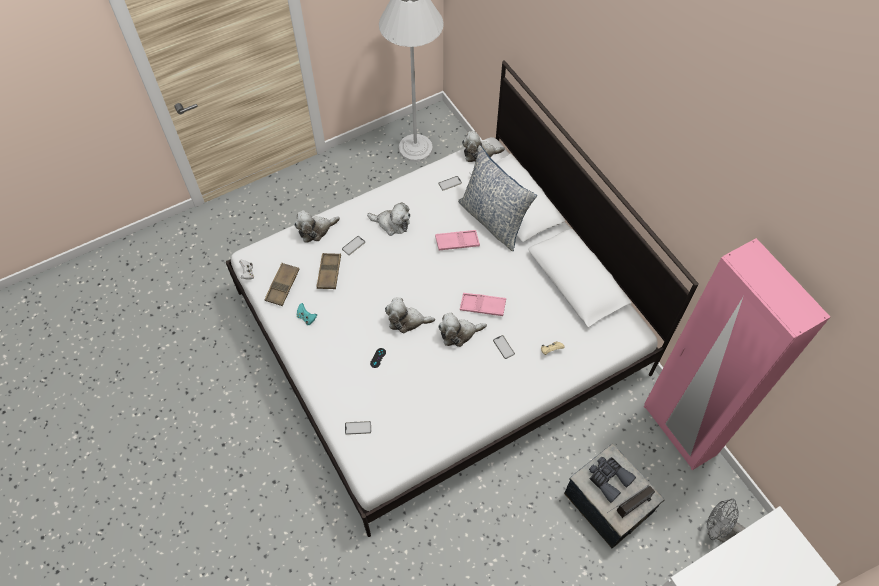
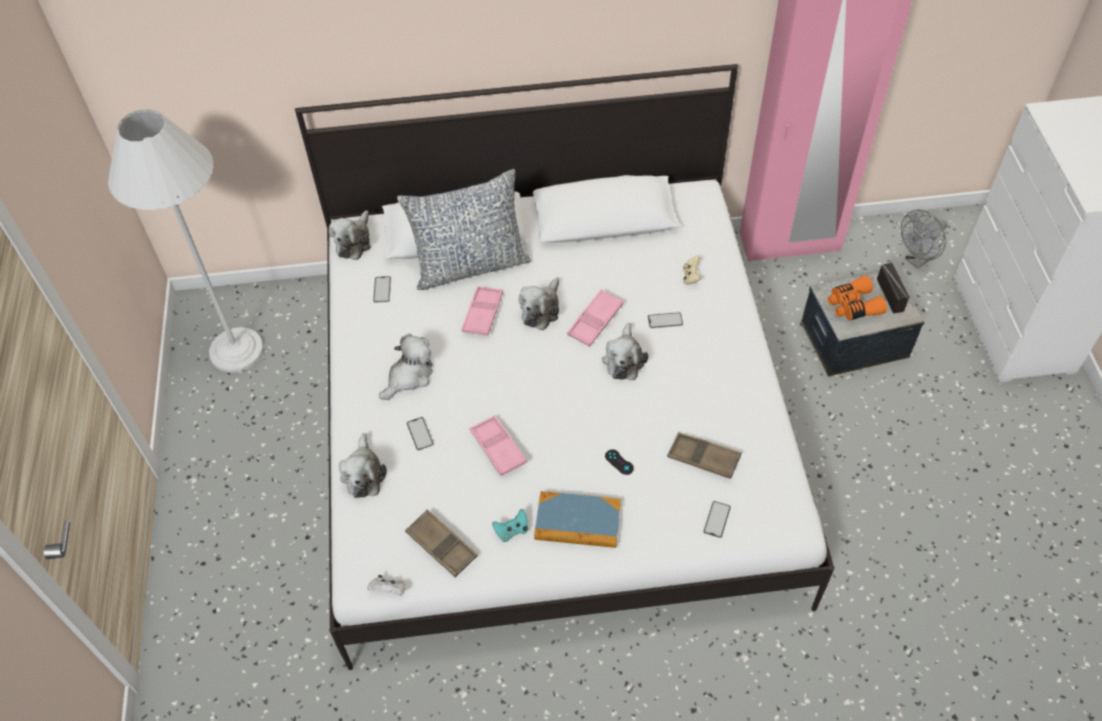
camera: 65 degrees left, 5 degrees down
(326, 350) = (577, 522): none -> book
(329, 273) = (451, 477): brown tray -> brown tray (703, 458)
(359, 288) = (498, 448): none -> pink tray
(407, 321) = (577, 410): plush toy -> plush toy (541, 309)
(608, 479) = (853, 305): grey binoculars -> orange binoculars

